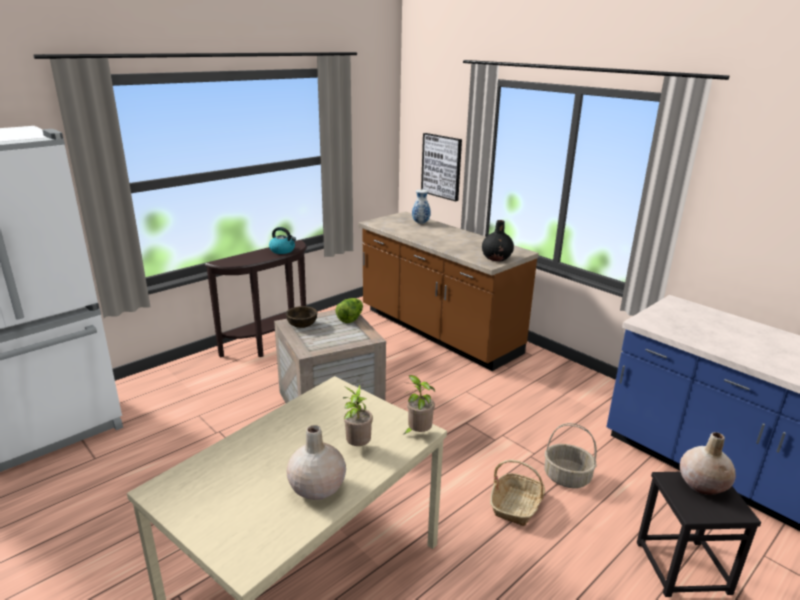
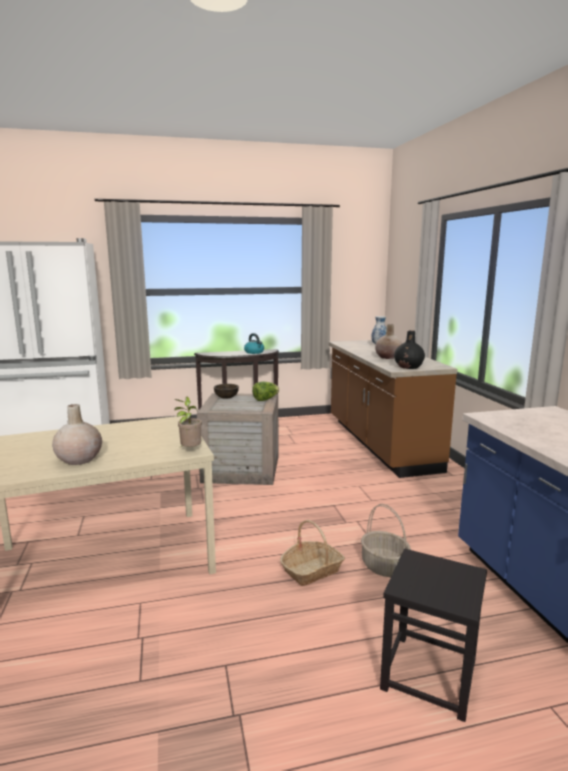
camera: 30 degrees right, 10 degrees down
(357, 446) = (139, 448): potted plant -> none
(442, 166) = (408, 299): picture -> none
(703, 485) = (448, 572): beige vase -> beige vase (388, 357)

